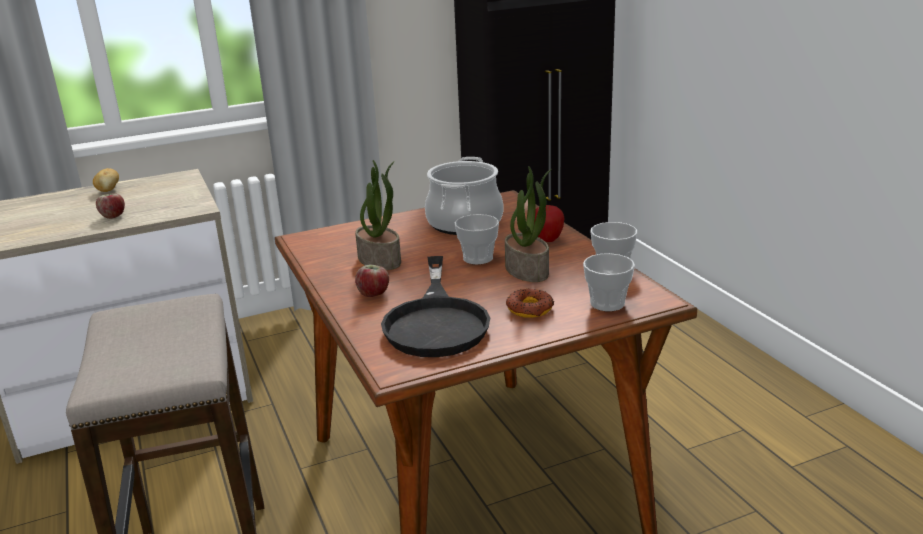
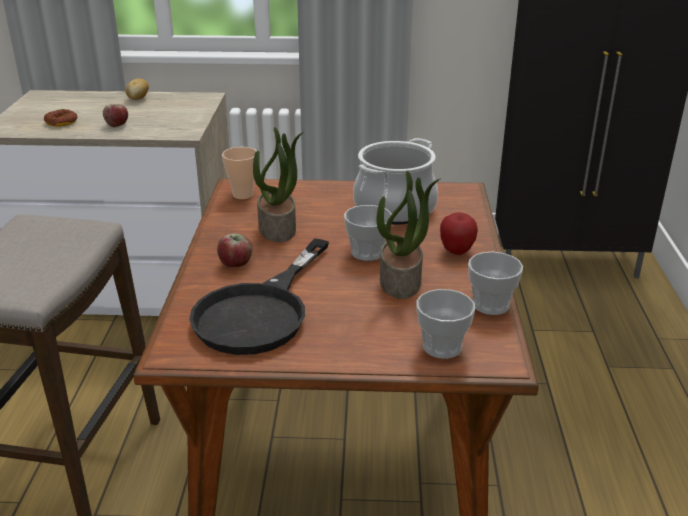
camera: 25 degrees right, 5 degrees up
(316, 243) = (242, 195): none -> cup
(530, 309) = (358, 327): donut -> donut (61, 122)

